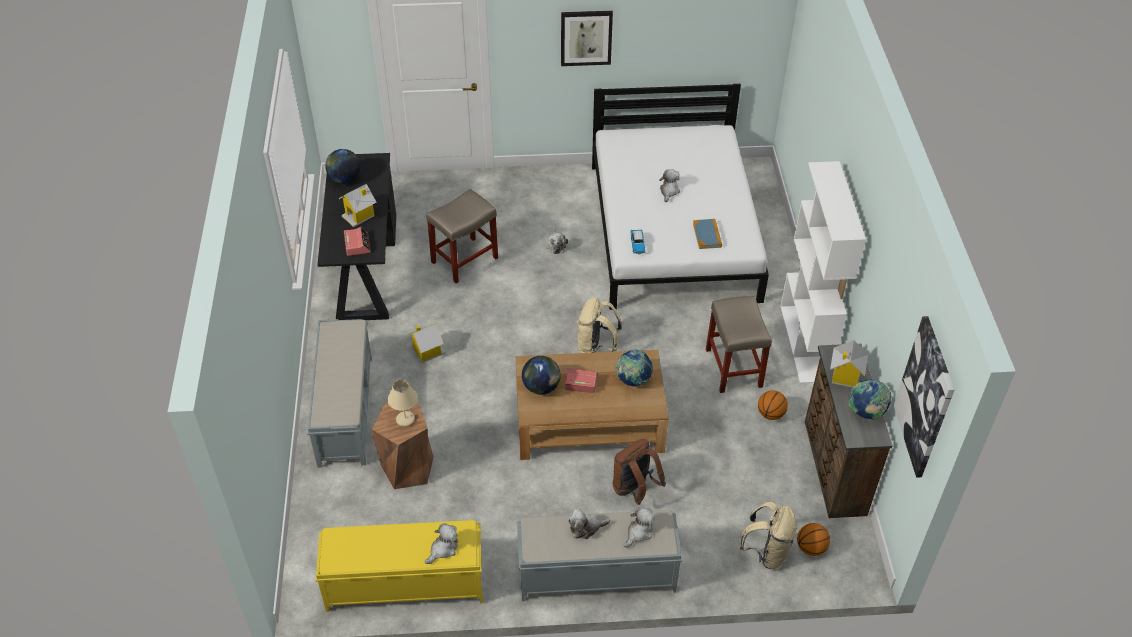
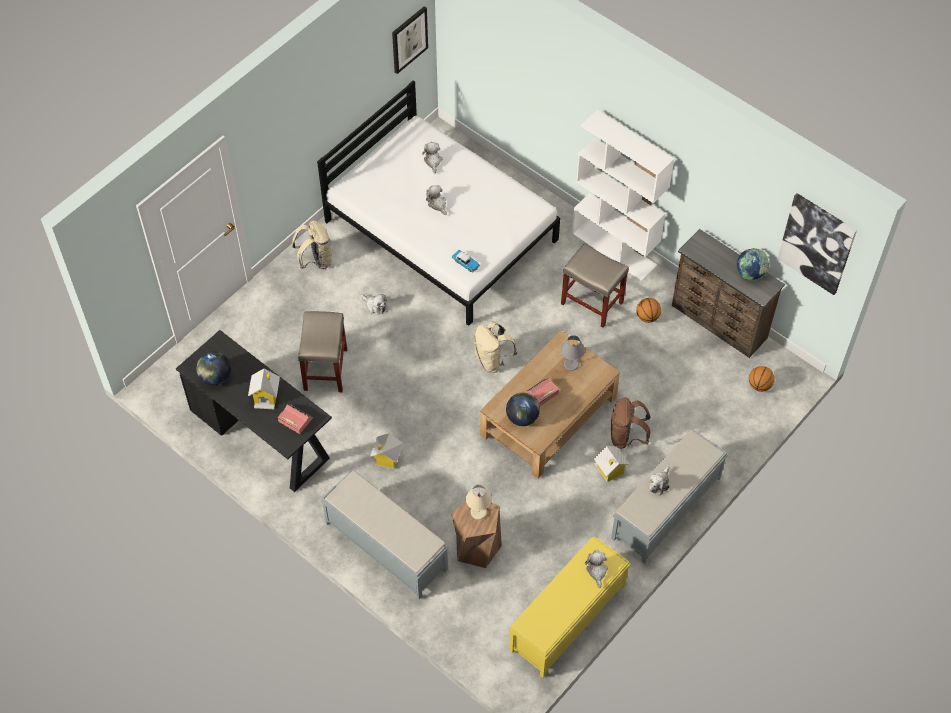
camera: 45 degrees left, 10 degrees up
(586, 37) = (301, 126): picture -> picture (409, 39)
(633, 380) = (571, 364): globe -> grey table lamp
(639, 532) = (690, 459): plush toy -> plush toy (433, 161)
(707, 235) = (501, 219): book -> none
(767, 552) = (740, 409): beige backpack -> beige backpack (315, 260)
(844, 376) = (714, 259): toy house -> toy house (609, 470)

